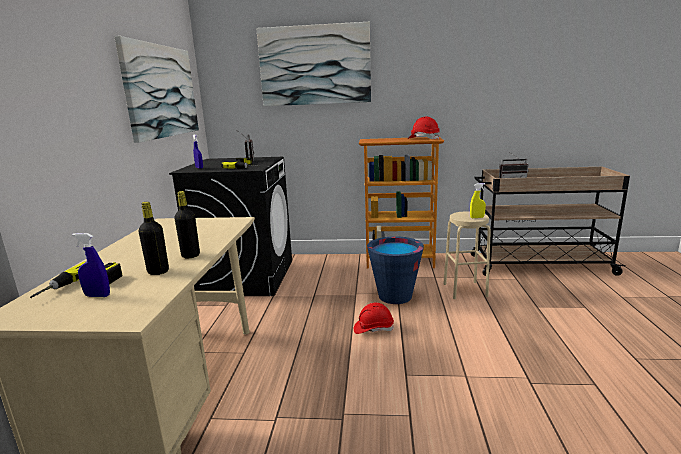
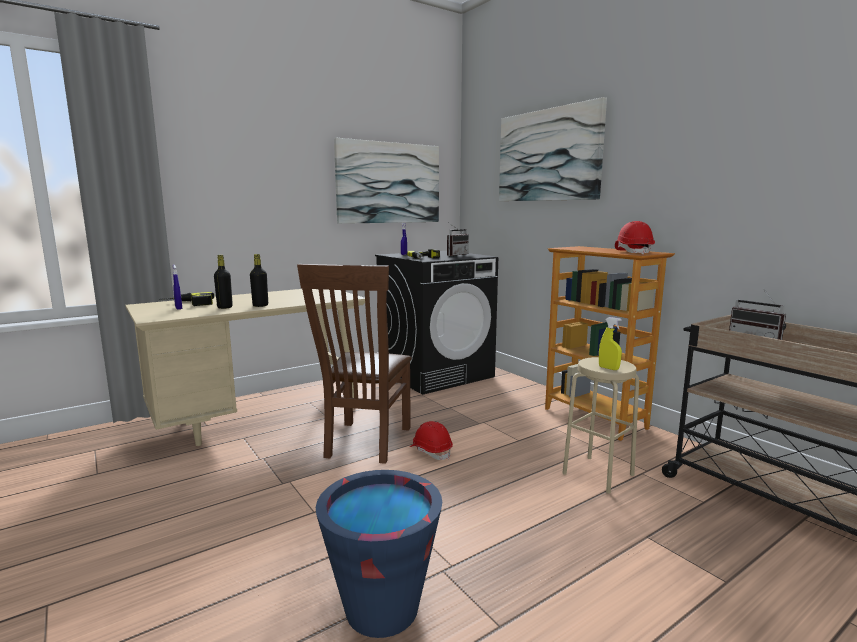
camera: 50 degrees right, 5 degrees down
(324, 352) = (365, 444): none -> brown chair
(395, 296) = (510, 441): blue bucket -> blue bucket (382, 608)

